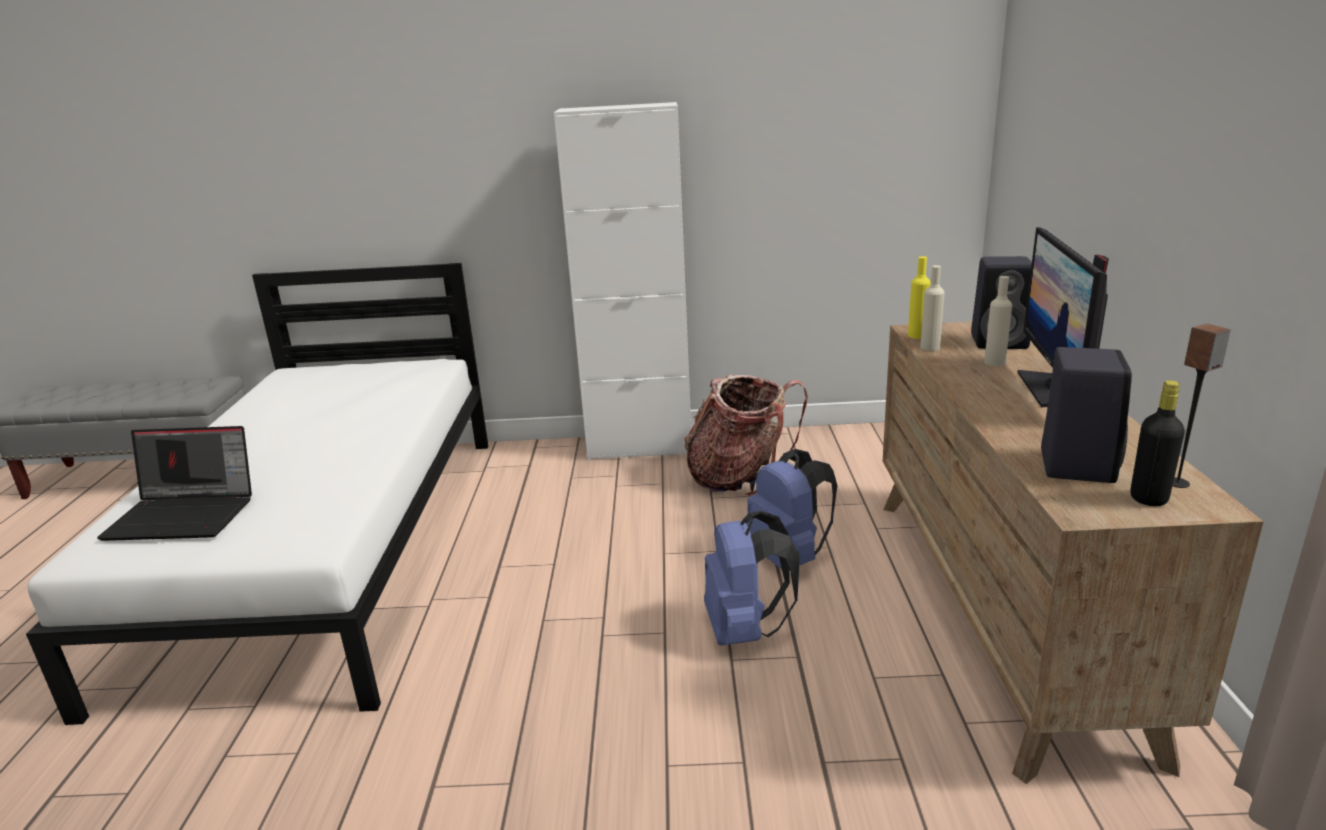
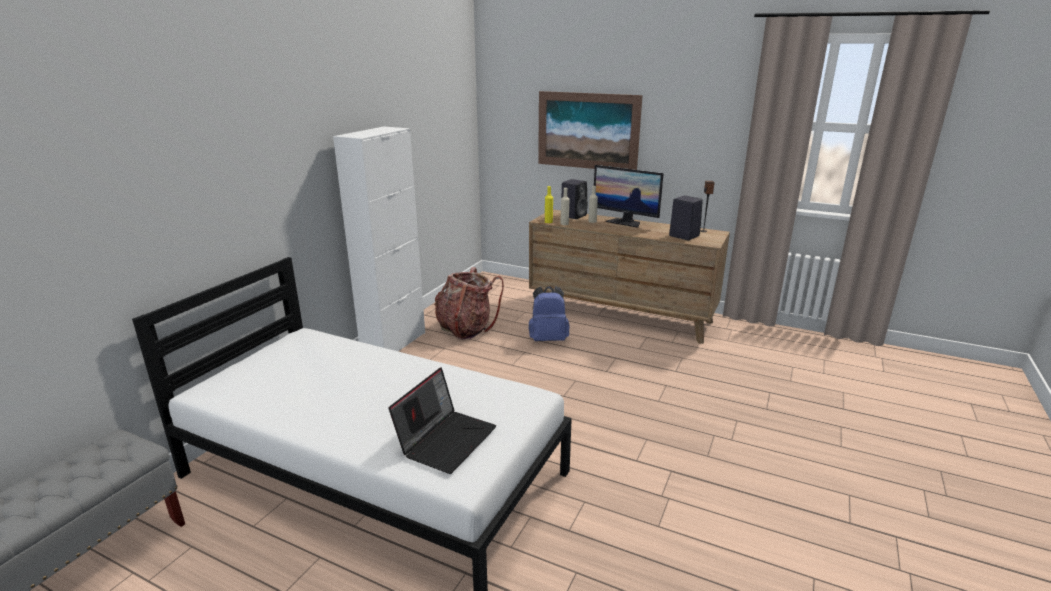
camera: 65 degrees left, 0 degrees up
(745, 630) = (590, 363): blue backpack -> none
(1111, 145) = (587, 131): none -> picture
(1148, 498) = (710, 236): black bottle -> none

